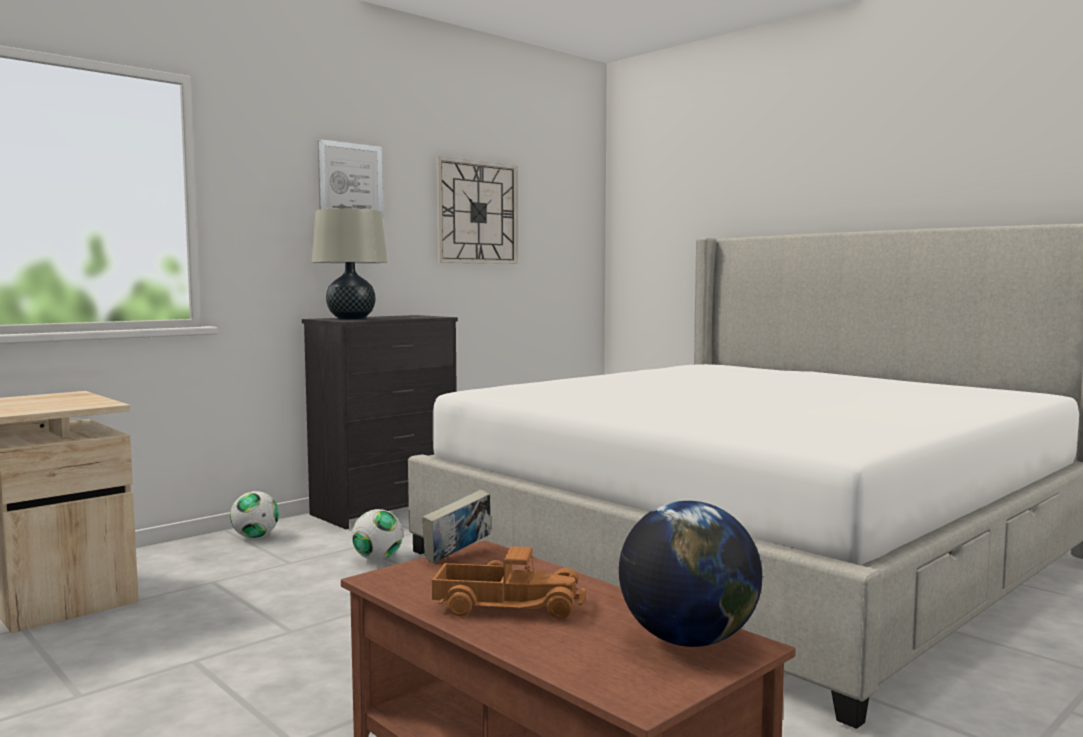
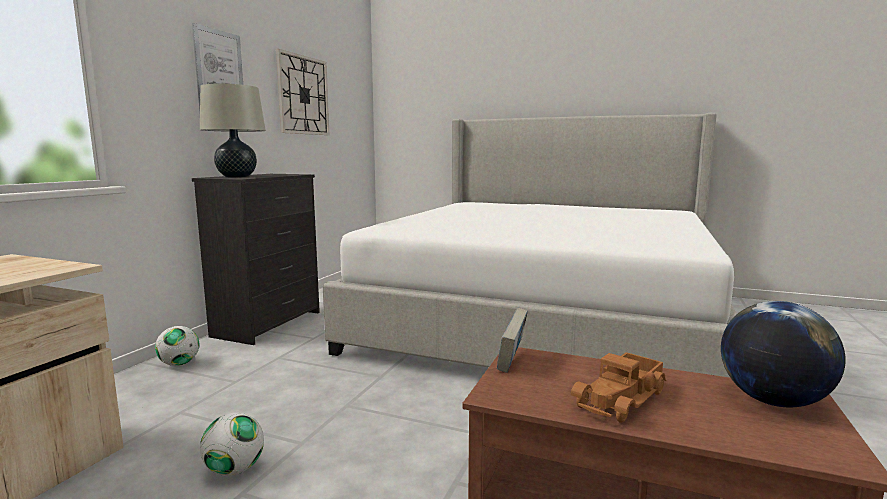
camera: 25 degrees left, 5 degrees up
(377, 559) = (306, 365): football -> football (234, 470)
(508, 605) = (622, 398): toy truck -> toy truck turned 150 degrees clockwise

